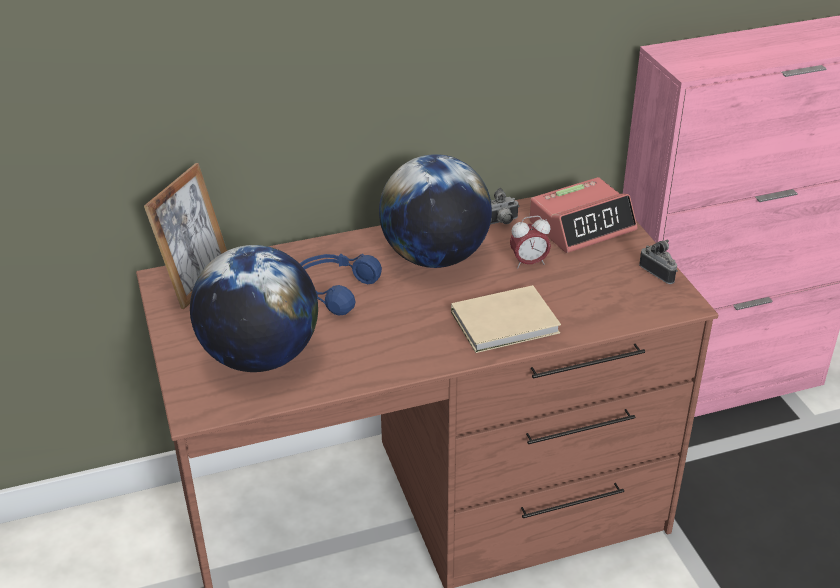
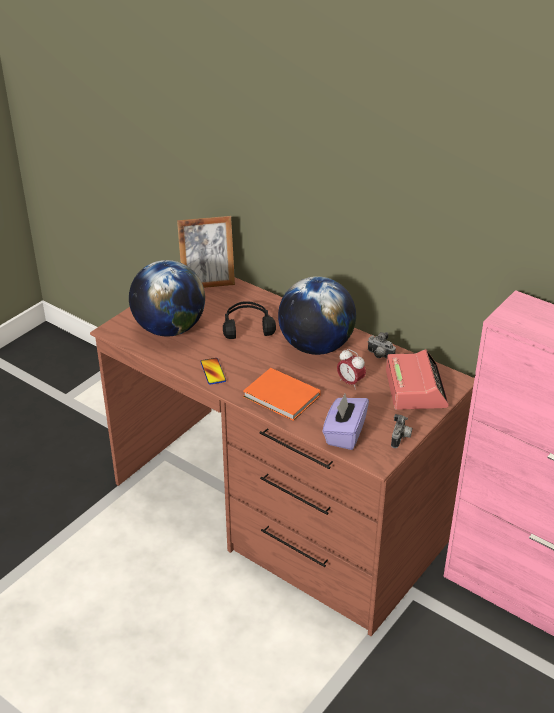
camera: 55 degrees right, 0 degrees up
(333, 290) = (247, 326): blue headphones -> black headphones
(397, 356) = (213, 372): none -> phone
(508, 323) = (282, 397): beige book -> orange book
(582, 226) = (415, 388): alarm clock -> alarm clock turned 120 degrees counterclockwise
(618, 306) = (344, 434): none -> purple tissue box

